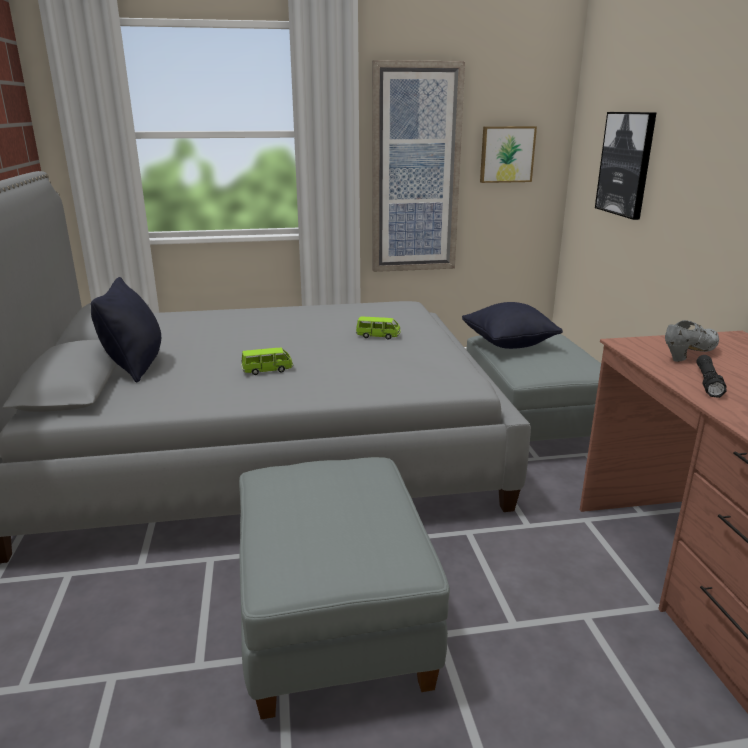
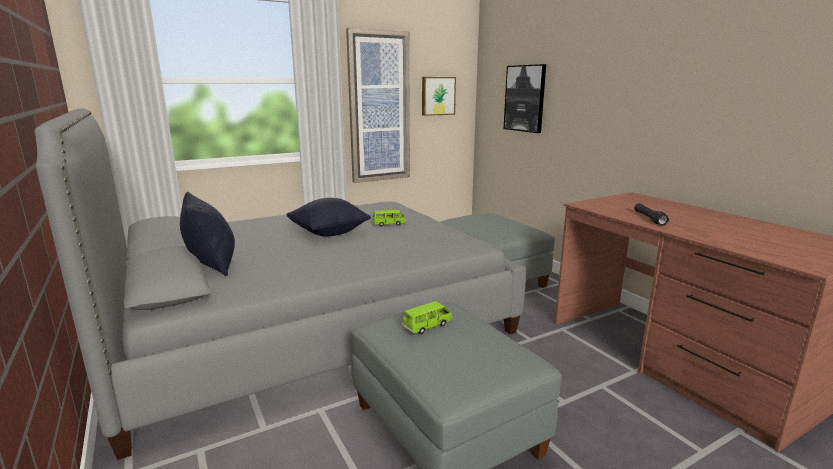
camera: 20 degrees left, 5 degrees down
(267, 370) = (328, 254): green toy car -> green toy car (427, 326)
(508, 344) = (471, 222): black pillow -> black pillow (329, 233)
(689, 354) = (621, 206): grey shoe -> none

